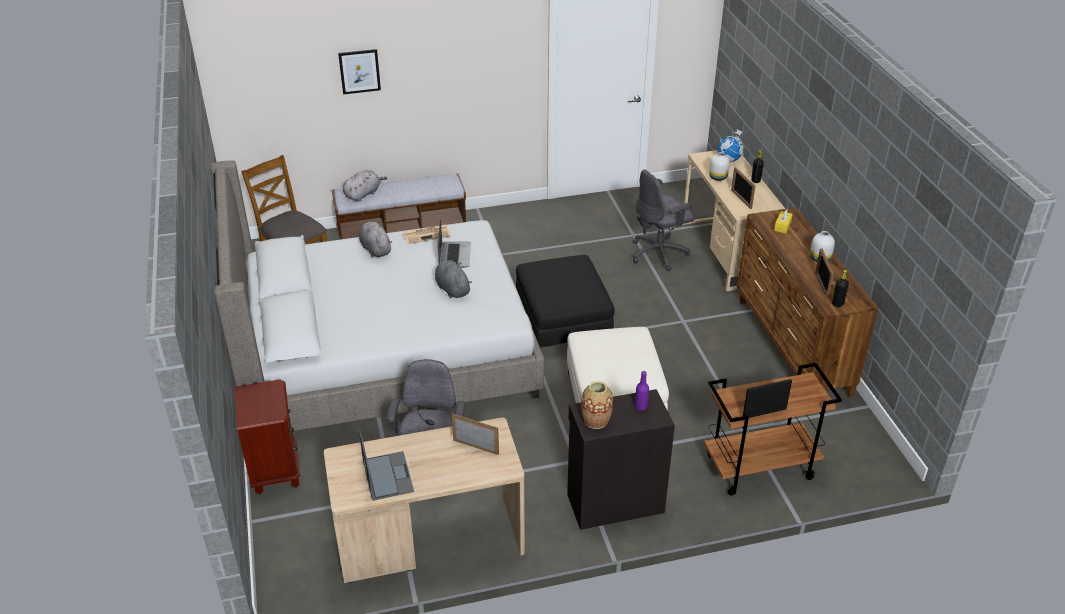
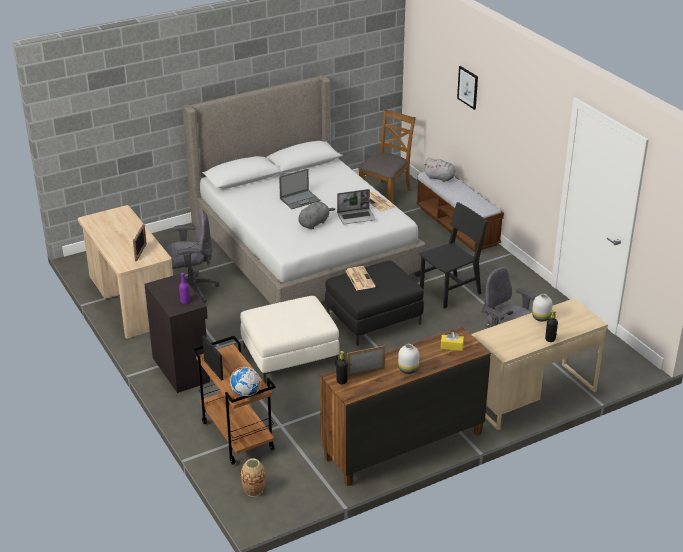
camera: 75 degrees right, 5 degrees down
(275, 470) = (176, 235): brown nightstand -> none
(375, 249) = (349, 187): grey plush toy -> none
(387, 475) = (109, 228): laptop -> laptop (300, 199)
(531, 261) = (450, 291): none -> black chair
(554, 290) = (359, 278): none -> newspaper
(596, 420) = (165, 285): vase -> vase (254, 490)
(729, 160) = (578, 321): globe -> globe (245, 393)
(741, 199) = (509, 333): picture frame -> none

